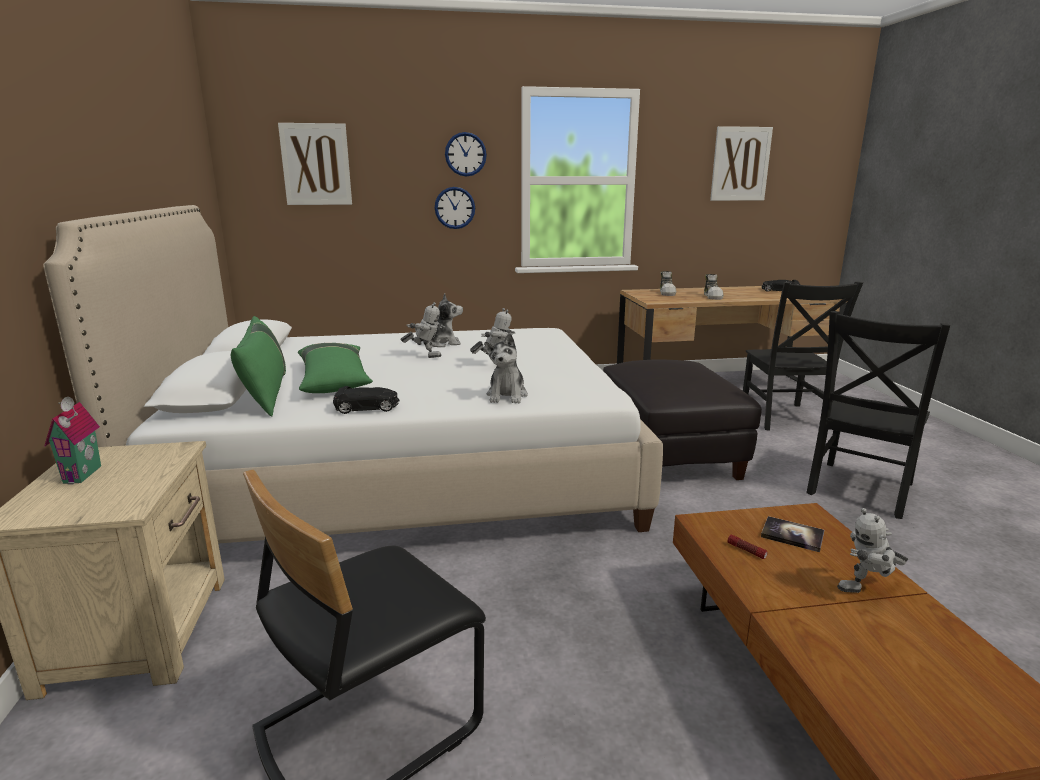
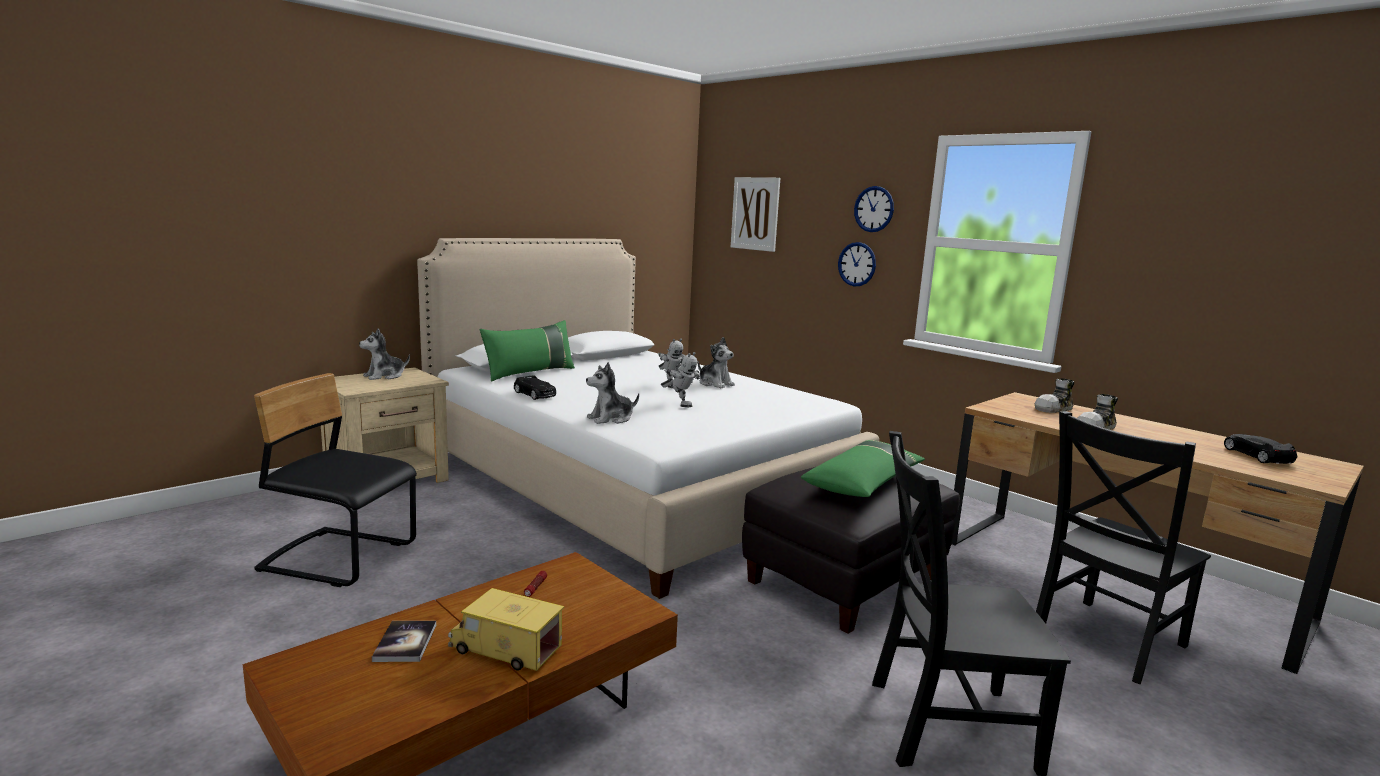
camera: 55 degrees right, 5 degrees down
(85, 474) = (384, 376): toy house -> plush toy
(334, 379) = (581, 378): green pillow -> green pillow (864, 482)
(740, 164) = (1263, 239): picture -> none
(792, 535) = (586, 606): book -> book (405, 642)
(868, 591) = (506, 649): toy robot -> toy truck

